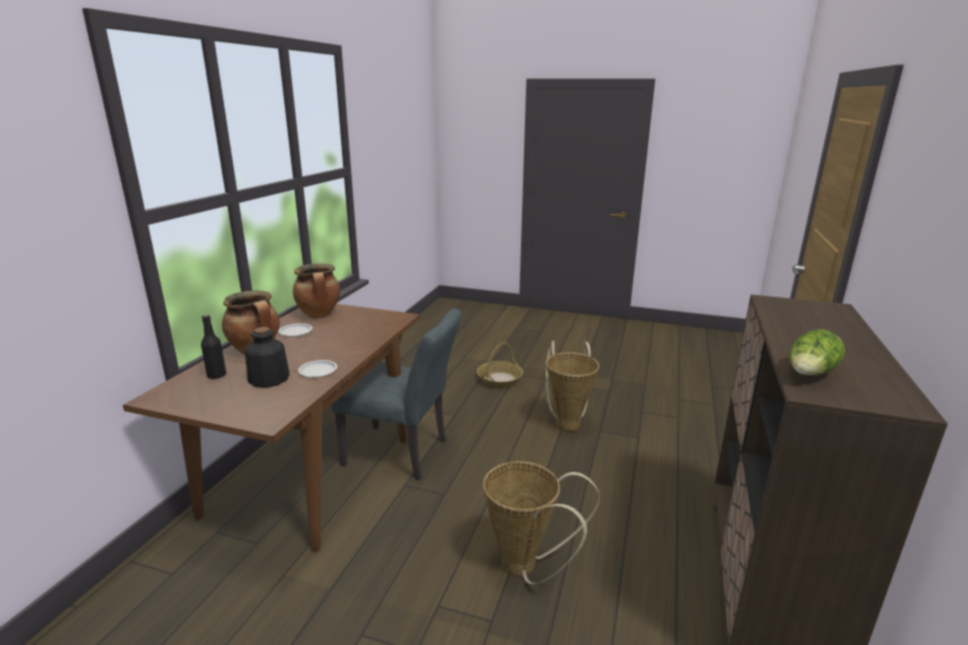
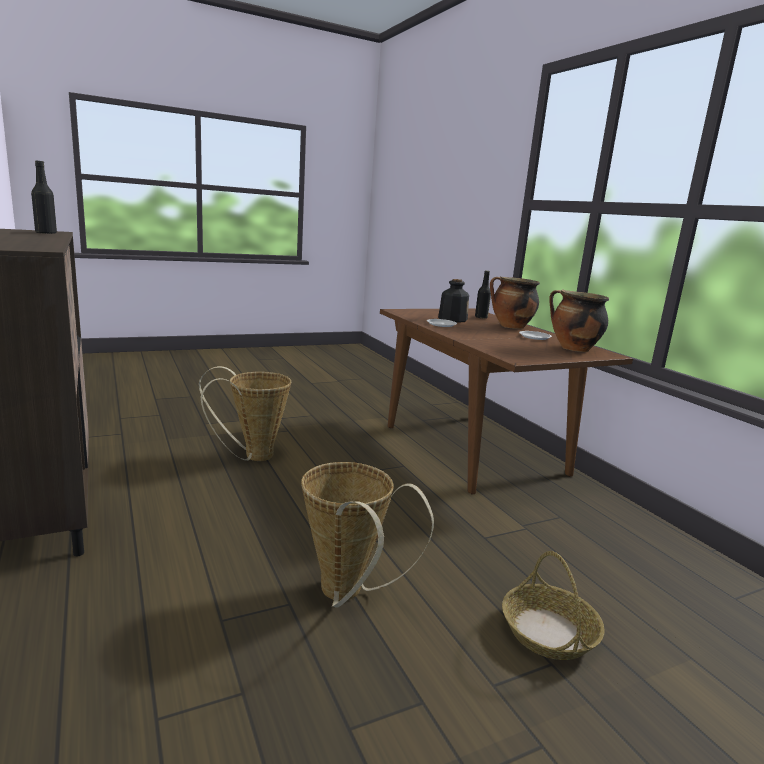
camera: 135 degrees right, 5 degrees down
(403, 453) = (448, 483): grey chair -> none
(810, 374) = (46, 233): lettuce -> black bottle

